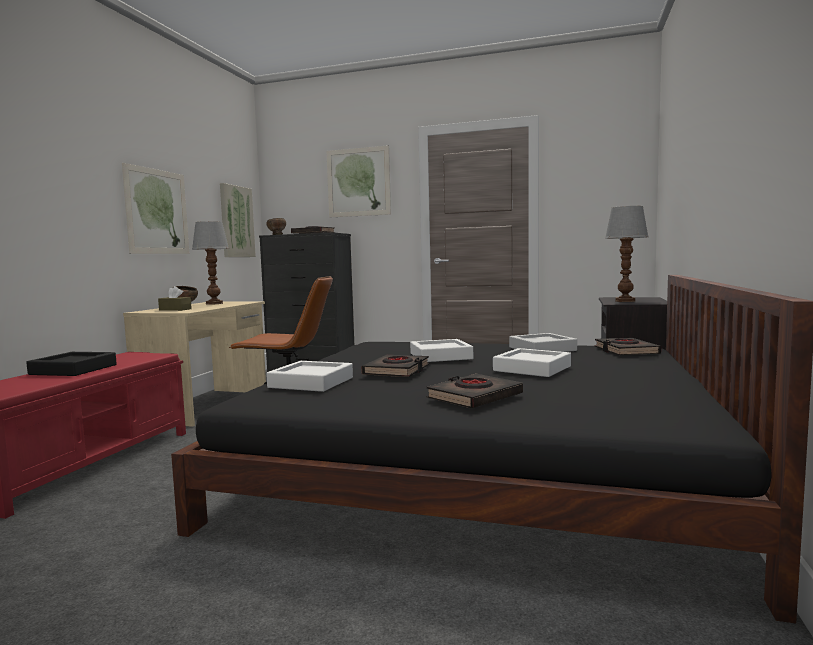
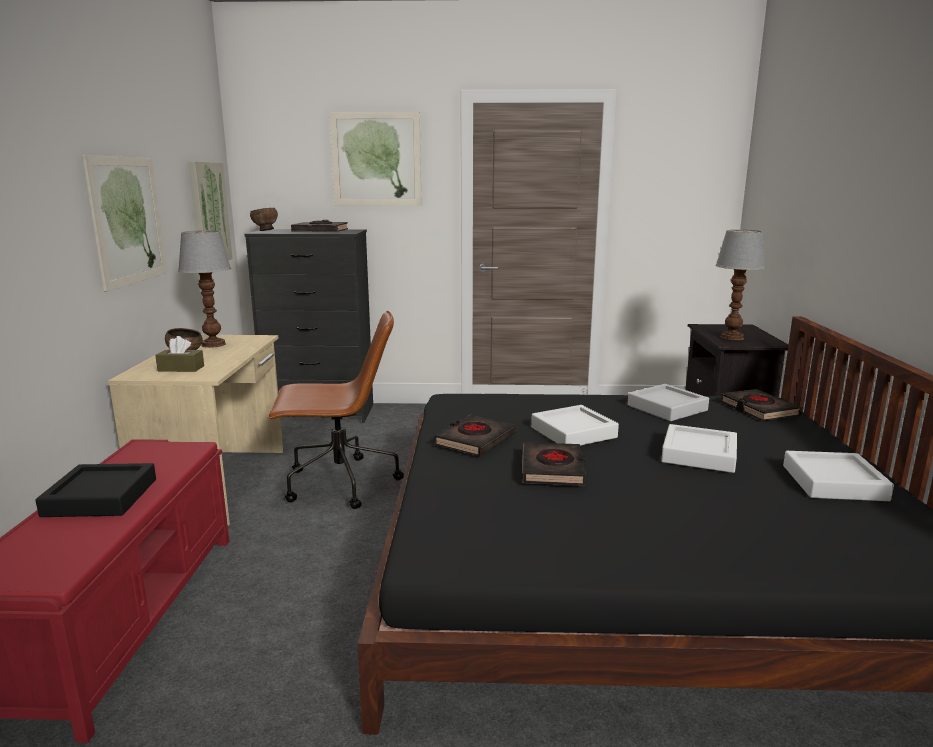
camera: 15 degrees left, 10 degrees up
(311, 382) = (473, 504): white tray -> white tray (833, 483)
(474, 397) = (698, 524): black book -> black book (475, 440)

